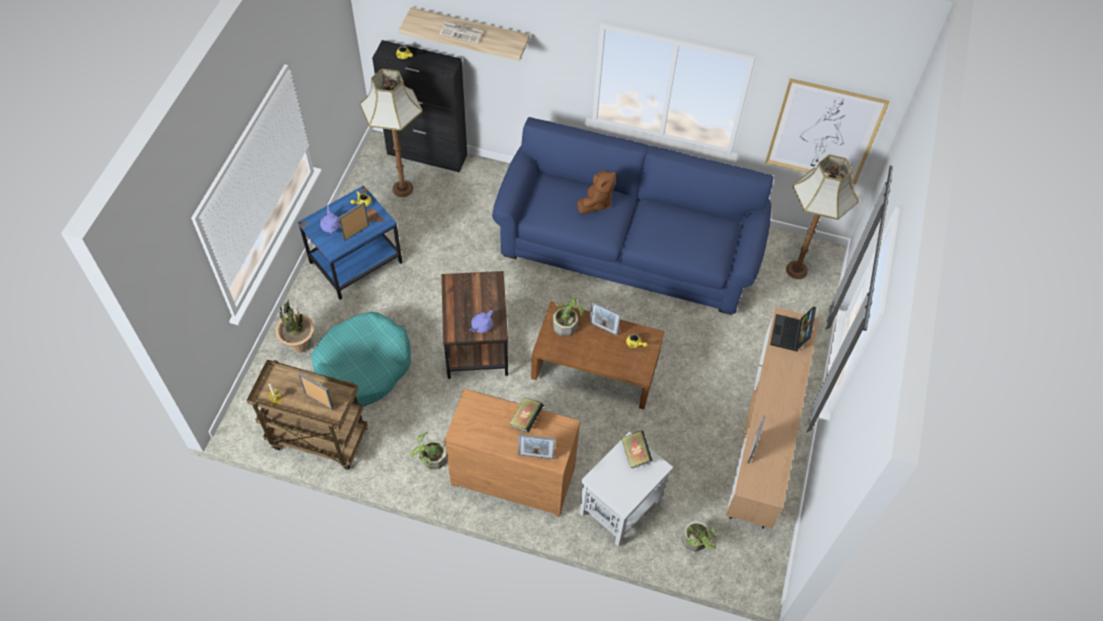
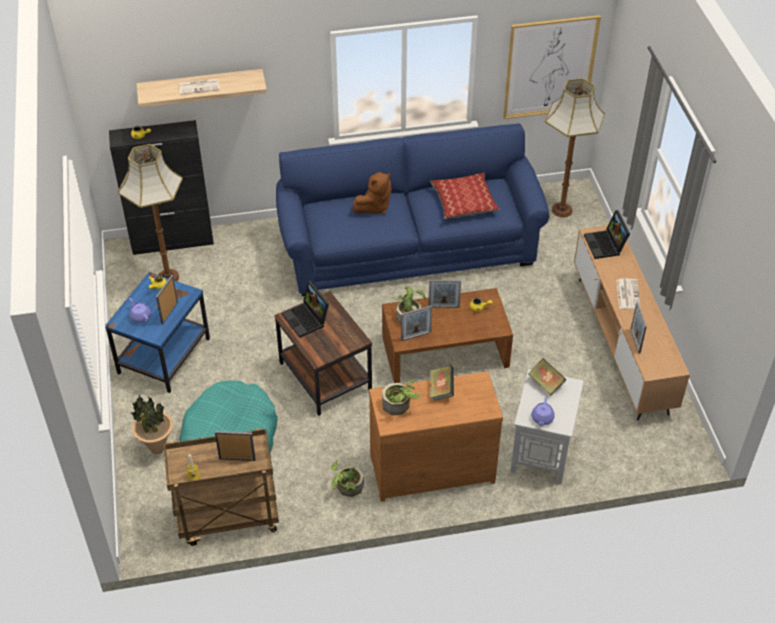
camera: 25 degrees left, 10 degrees down
(466, 291) = (307, 319): none -> laptop
(481, 326) = (341, 342): purple teapot -> purple teapot (542, 418)
(536, 456) = (470, 414): picture frame -> picture frame (416, 336)
(596, 202) = (374, 207): brown plush toy -> brown plush toy turned 45 degrees clockwise
(682, 231) = (464, 201): none -> pillow
(696, 542) = (623, 450): potted plant -> potted plant (399, 406)
(777, 396) = (627, 294): none -> newspaper

